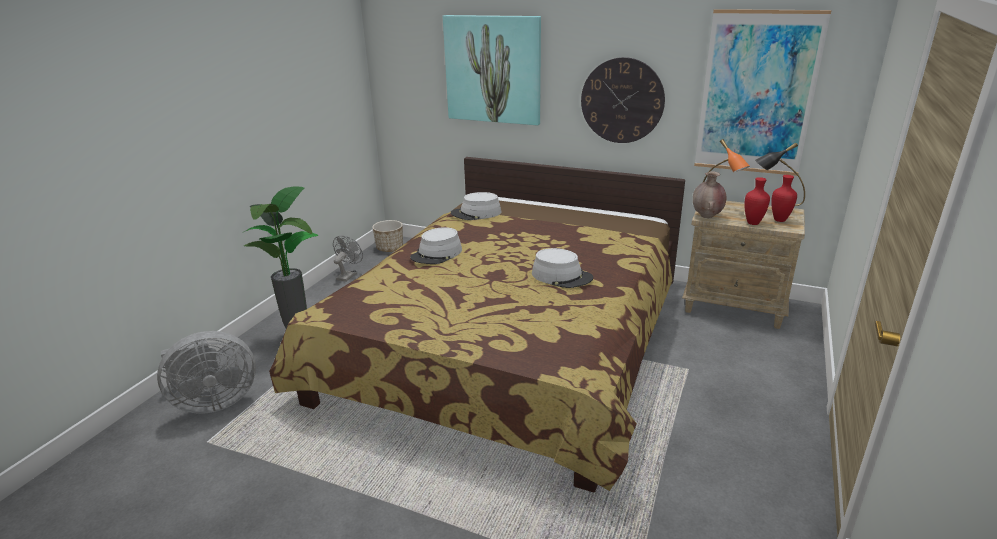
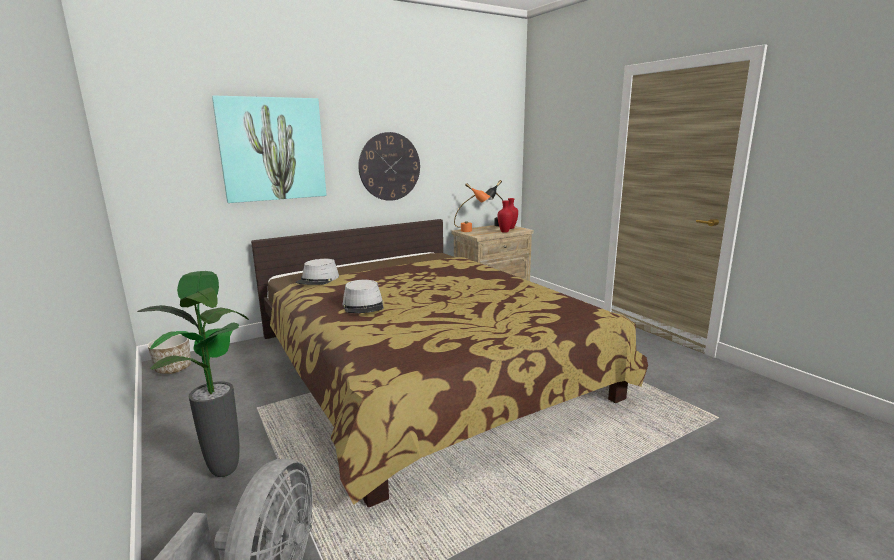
camera: 55 degrees left, 10 degrees down
(348, 275) = (172, 405): grey fan -> none
(562, 276) = (475, 283): grey hat -> none
(707, 216) = (479, 235): brown vase -> none
(757, 94) = (471, 152): picture -> none

